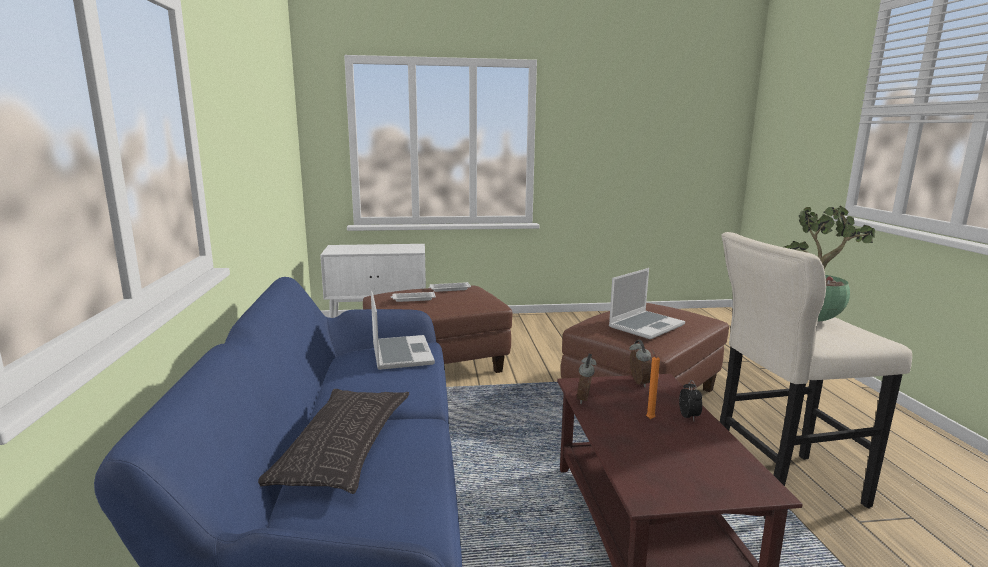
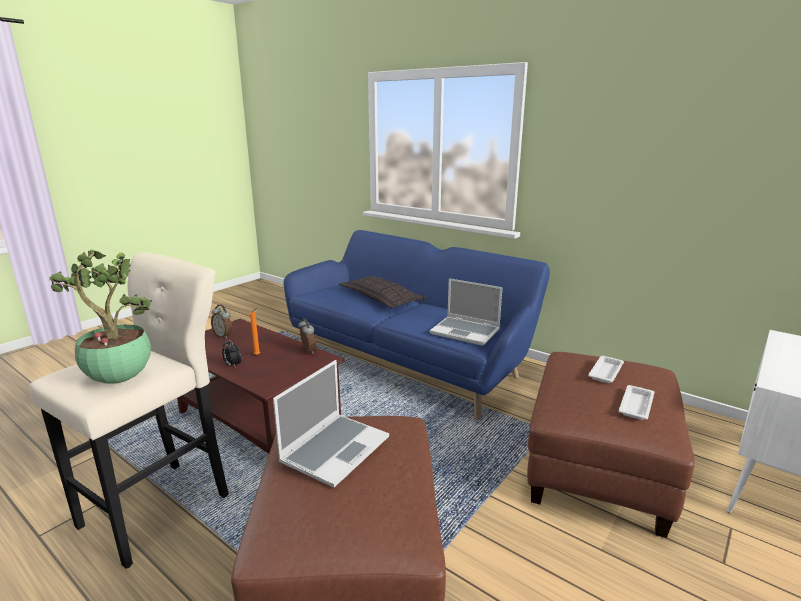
camera: 135 degrees right, 5 degrees up
(637, 383) = (285, 377): alarm clock -> alarm clock (223, 336)
(646, 326) = (335, 449): laptop -> laptop turned 150 degrees counterclockwise

